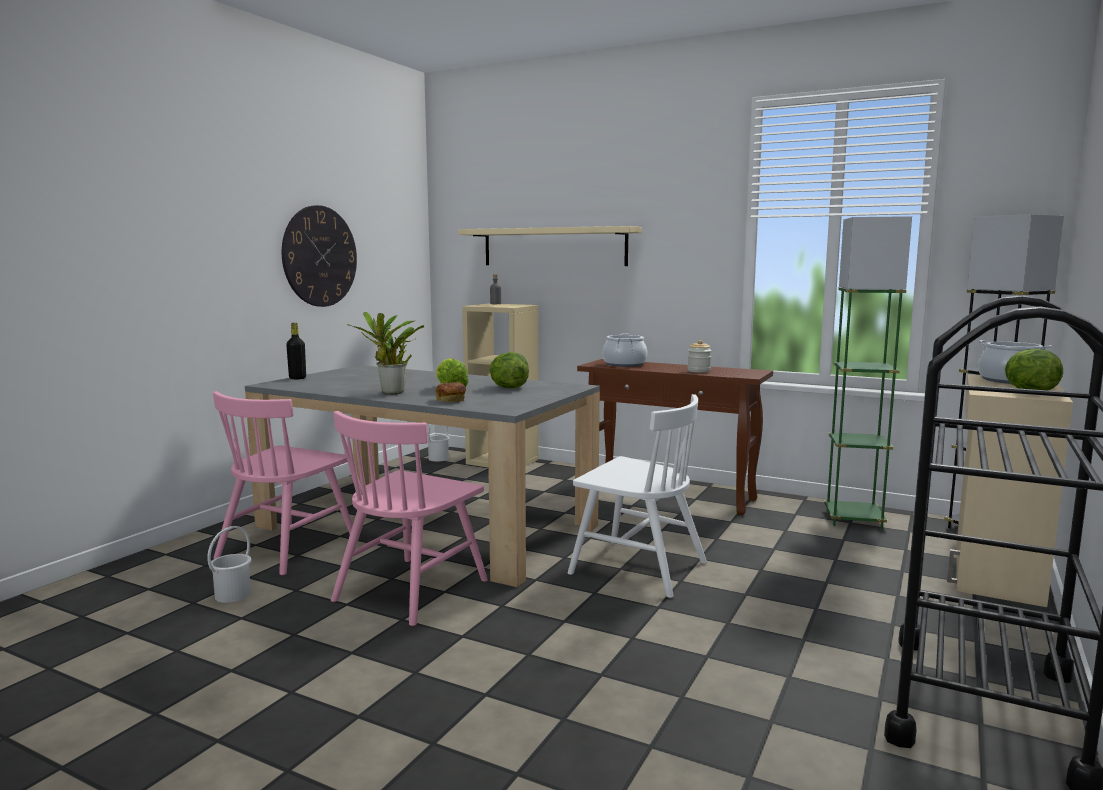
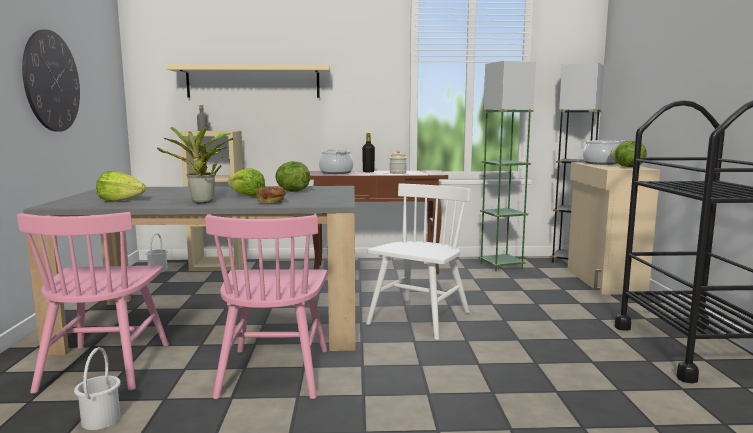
camera: 30 degrees left, 0 degrees up
(297, 378) = (68, 199): black bottle -> black bottle (368, 172)
(332, 383) = (120, 200): none -> lettuce
(637, 568) = (419, 319): white chair -> white chair turned 60 degrees counterclockwise

